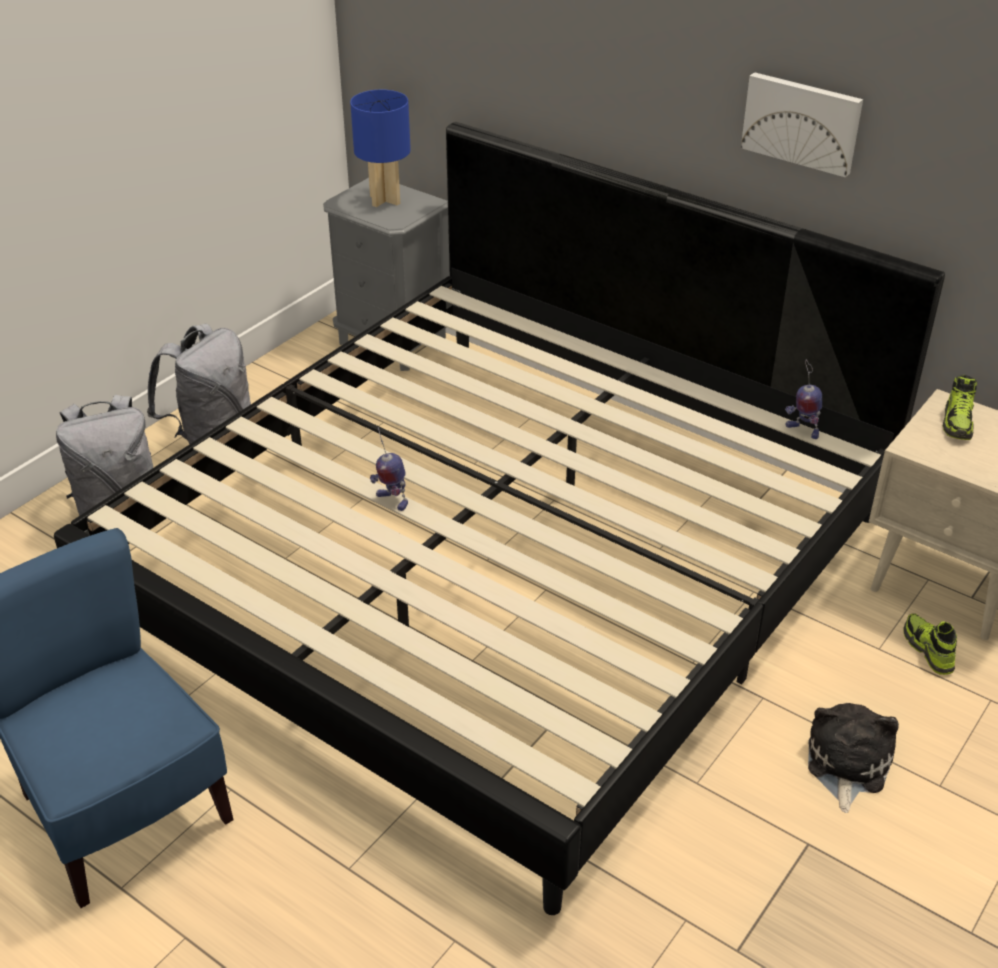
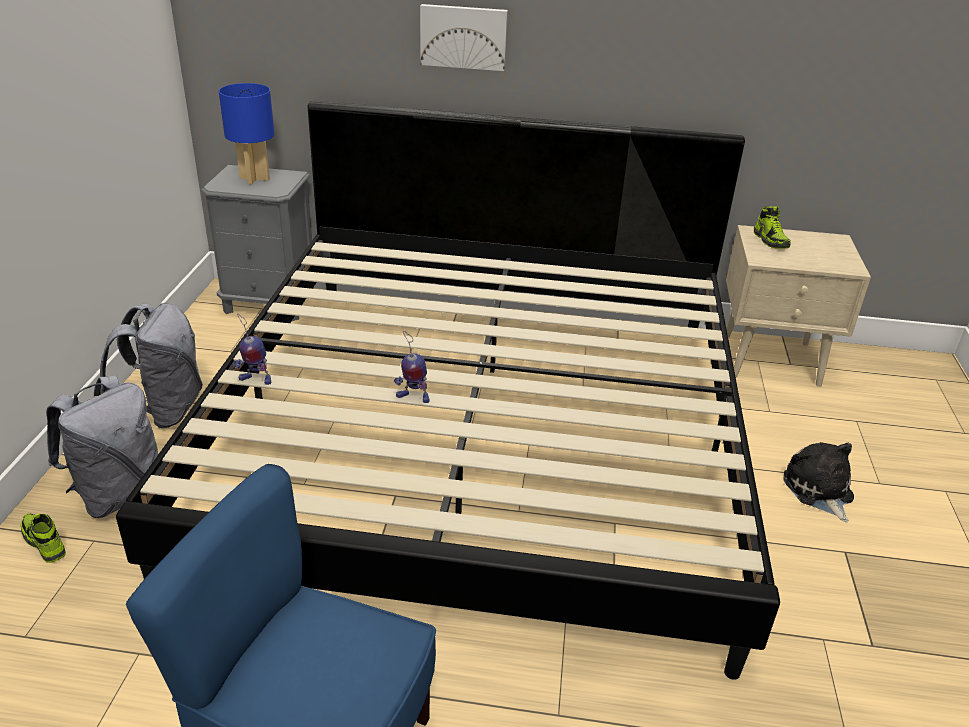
camera: 30 degrees left, 5 degrees down
(802, 122) = (623, 44): picture -> picture (464, 37)
(802, 430) = (652, 277): toy robot -> toy robot (255, 380)
(927, 650) = (796, 403): shoe -> shoe (44, 543)

